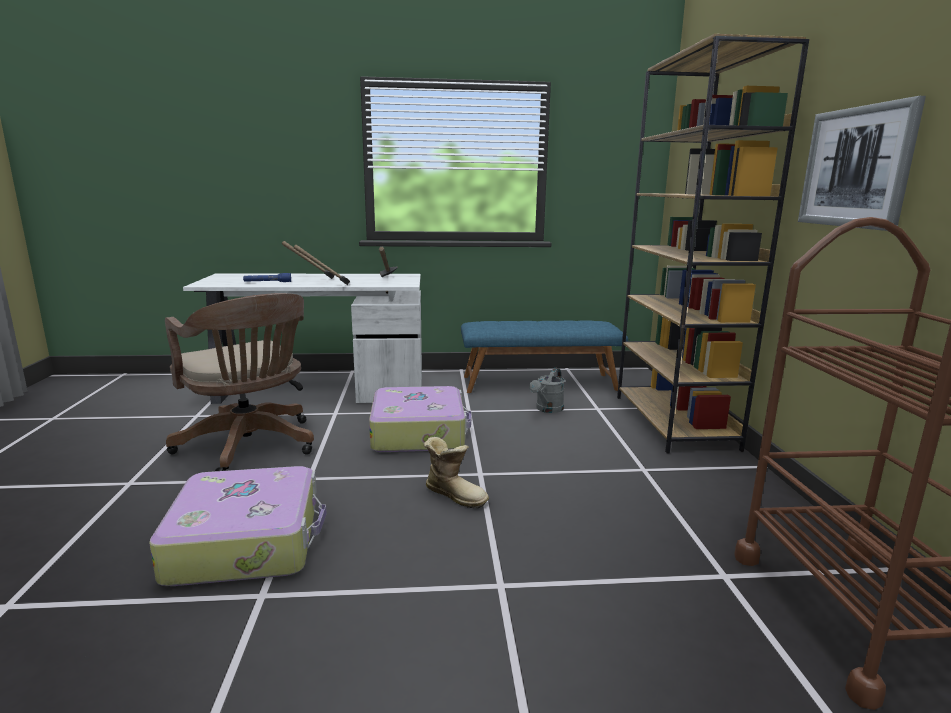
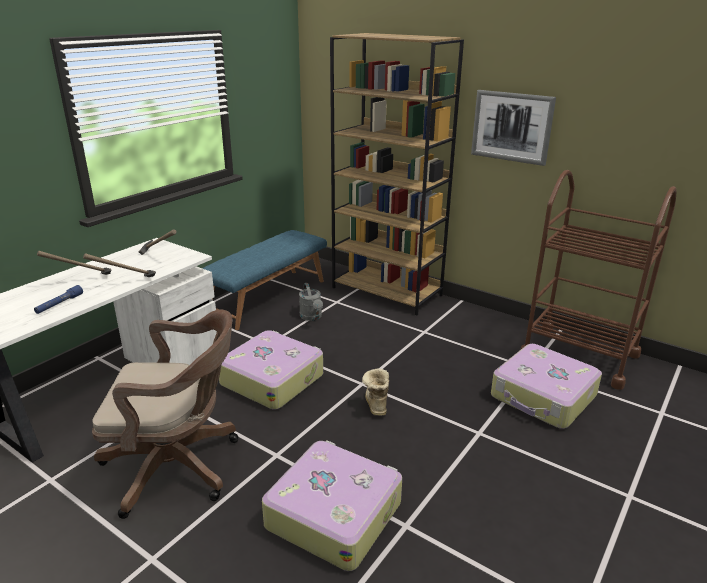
camera: 50 degrees left, 10 degrees up
(455, 494) = (375, 404): boot -> boot turned 75 degrees counterclockwise
(674, 615) = (543, 397): none -> suitcase

